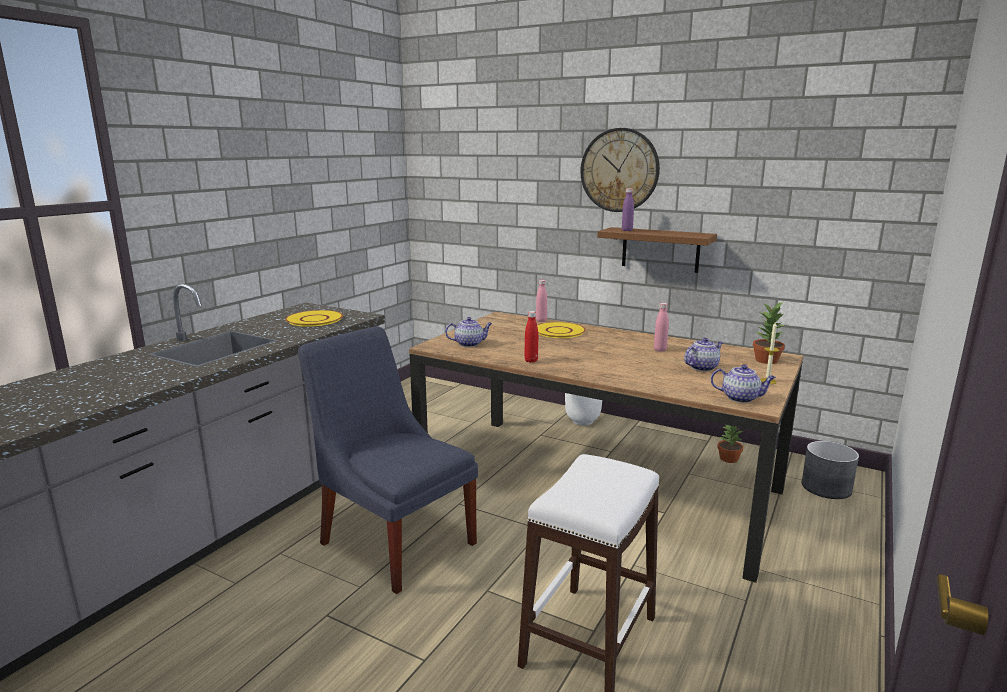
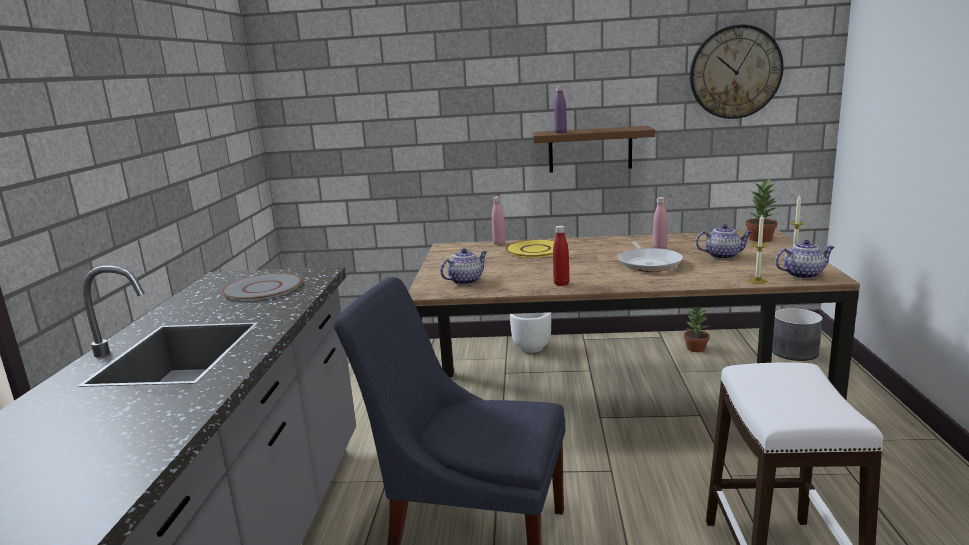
camera: 25 degrees left, 0 degrees up
(314, 319) = (263, 288): yellow plate -> grey plate
(619, 170) = (537, 69): wall clock -> wall clock (735, 72)
(627, 360) = (649, 263): none -> frying pan
(689, 394) = (757, 281): none -> candle
(702, 367) = (723, 256): teapot -> teapot turned 60 degrees clockwise

